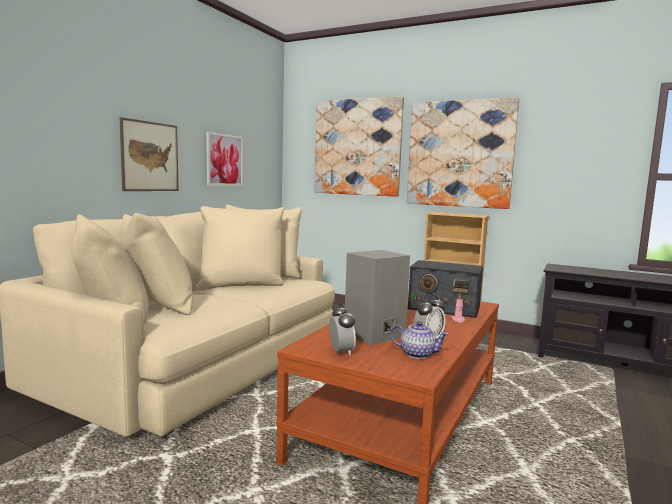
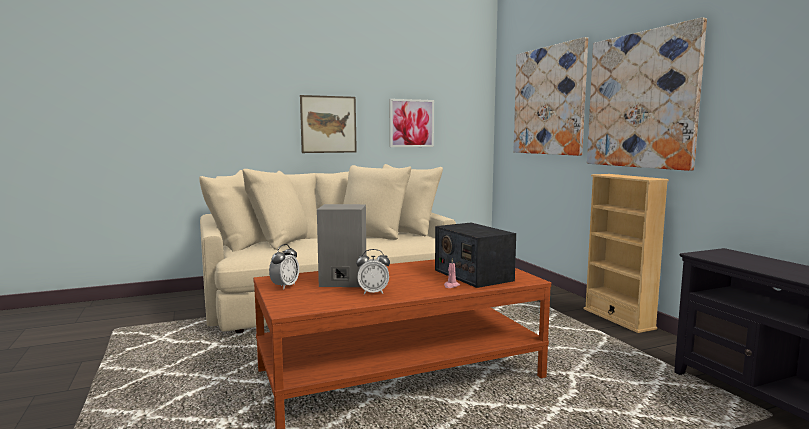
camera: 40 degrees right, 0 degrees up
(417, 354) = (330, 299): teapot -> none

